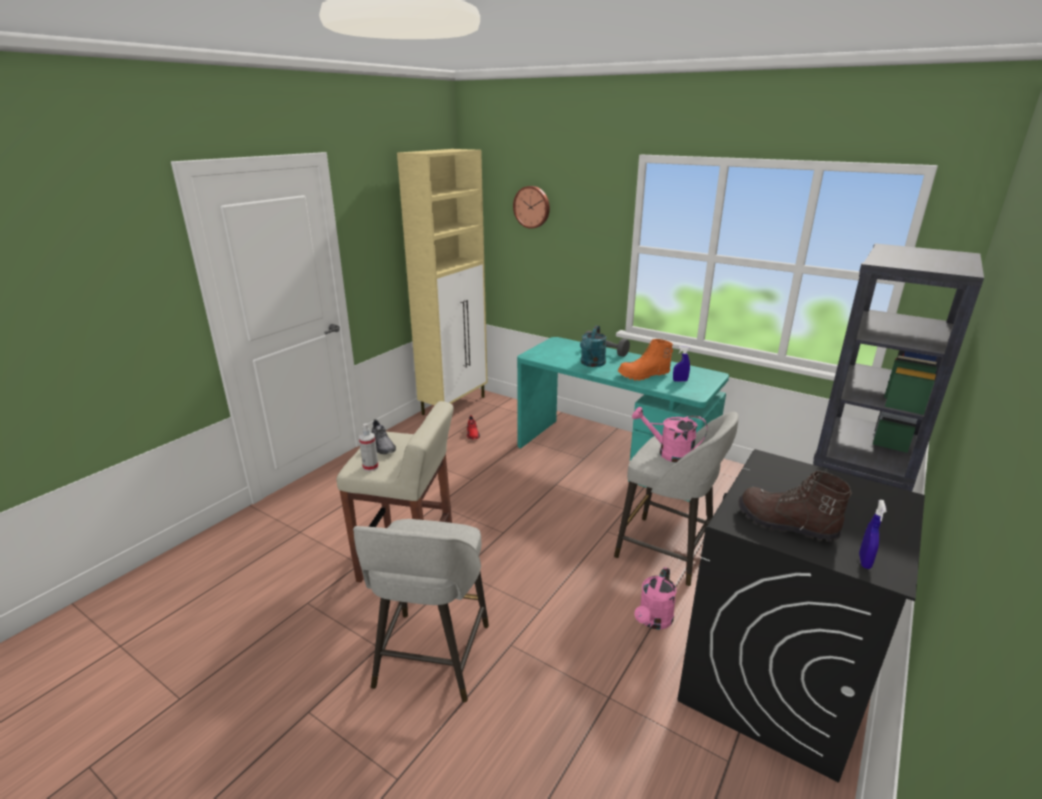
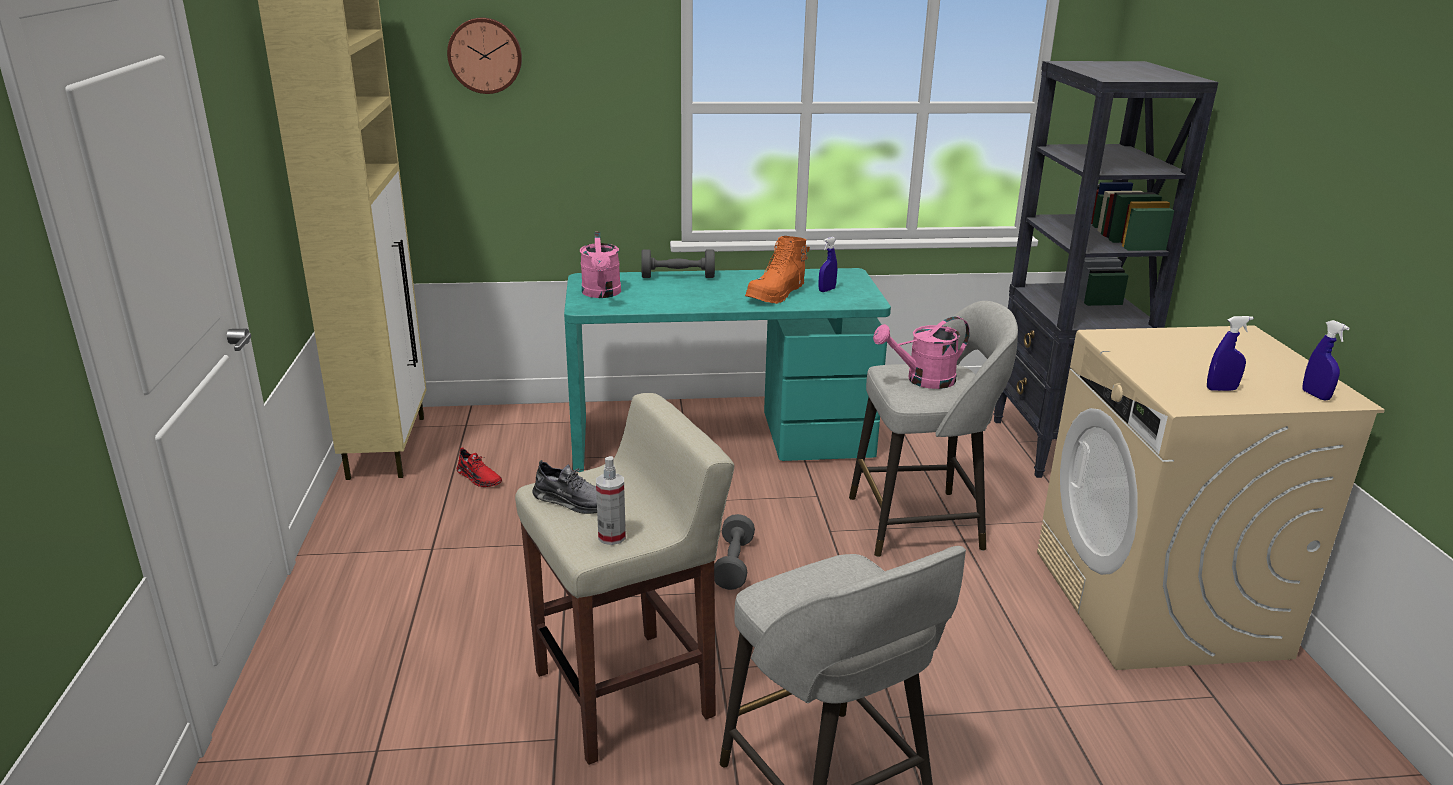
camera: 40 degrees left, 0 degrees up
(532, 525) = (733, 564): none -> grey dumbbell
(591, 364) = (689, 297): turquoise watering can -> none
(653, 621) = (999, 604): pink watering can -> pink watering can (602, 294)
(772, 681) = (1158, 603): black washing machine -> beige washing machine
(785, 525) = (1221, 389): brown boot -> blue spray bottle

